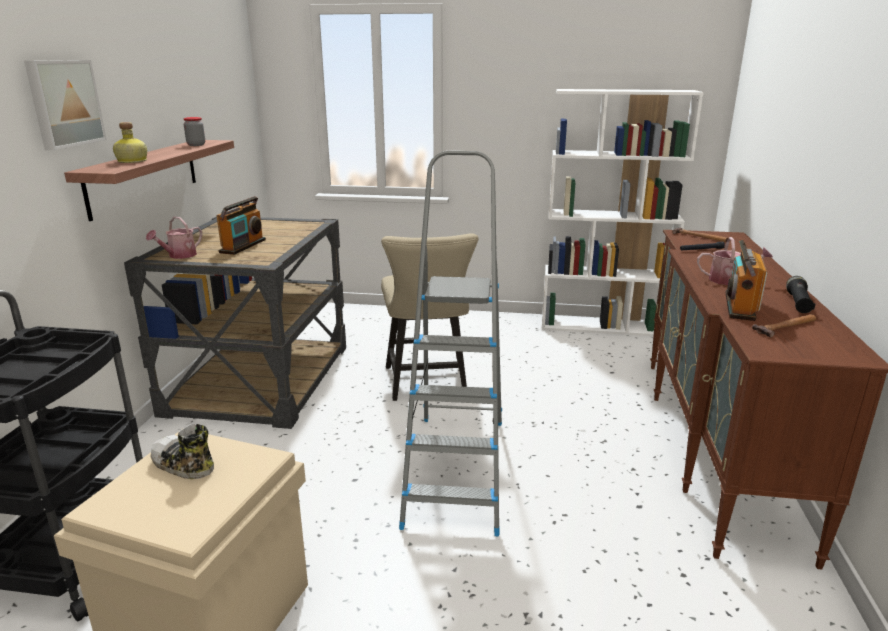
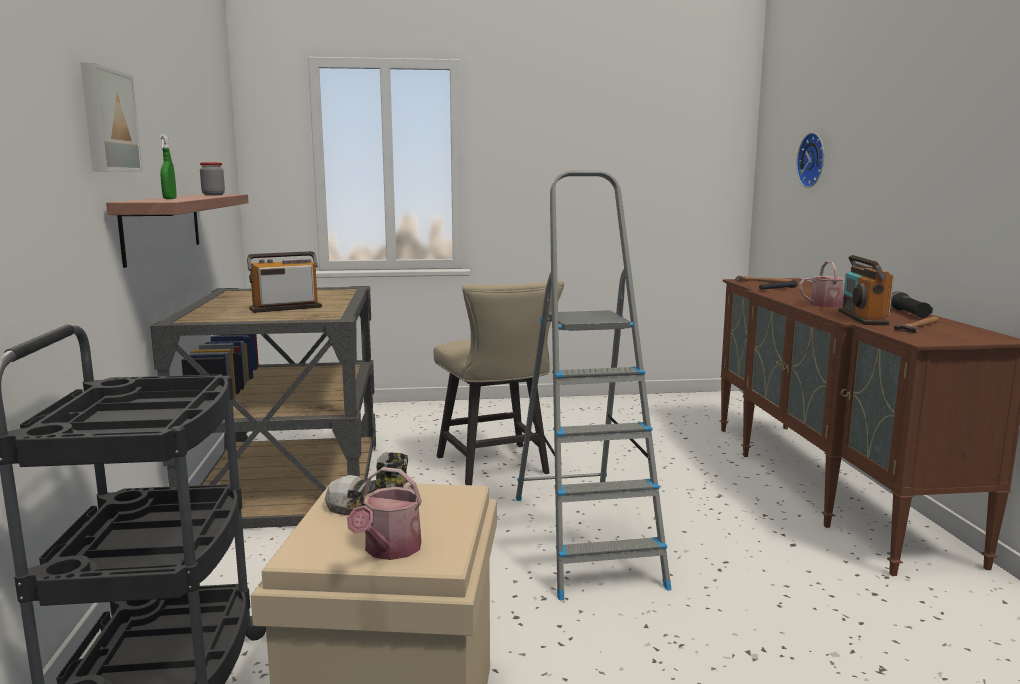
camera: 15 degrees left, 10 degrees down
(131, 161) = (170, 199): bottle -> green spray bottle
(179, 256) = (216, 317): watering can -> watering can (389, 550)
(243, 246) = (285, 308): radio -> radio turned 120 degrees counterclockwise
(603, 326) = (648, 400): white bookcase -> none
(772, 114) = (814, 160): none -> wall clock

